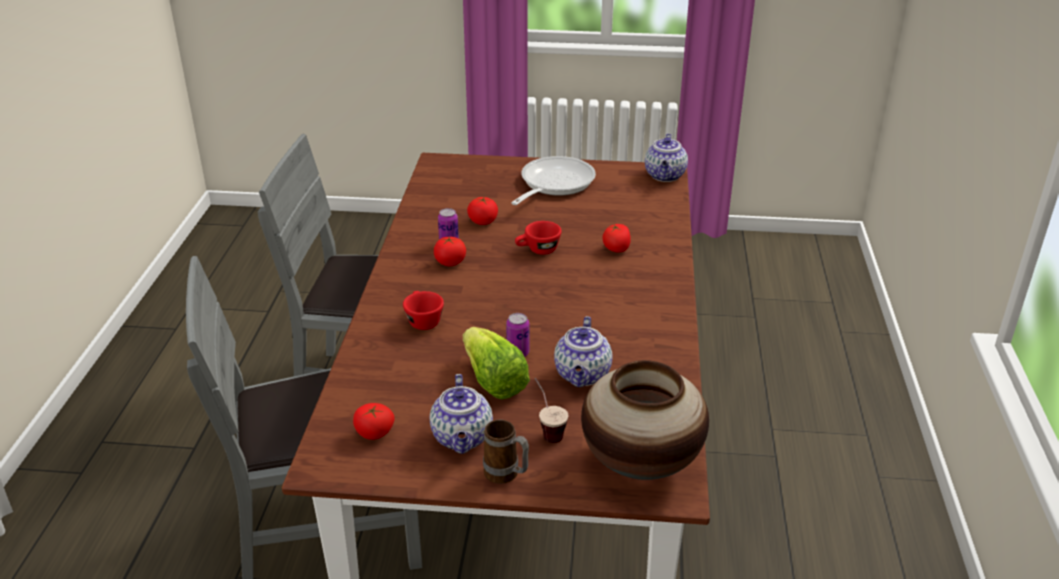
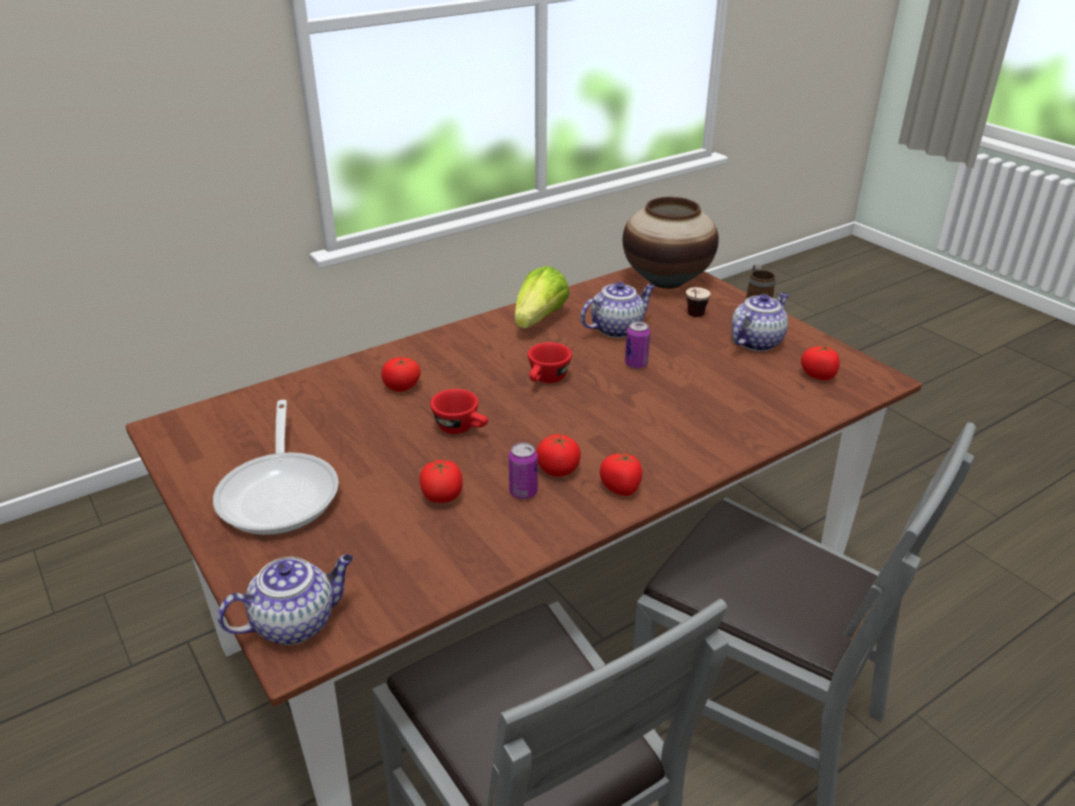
camera: 130 degrees left, 0 degrees up
(403, 273) = (621, 488): none -> tomato
(422, 320) = (671, 430): red cup -> red cup (546, 380)
(493, 381) = (684, 358): lettuce -> lettuce (539, 319)
(553, 184) = (281, 492): frying pan -> frying pan turned 90 degrees counterclockwise
(665, 176) = (181, 423): teapot -> teapot (296, 622)

